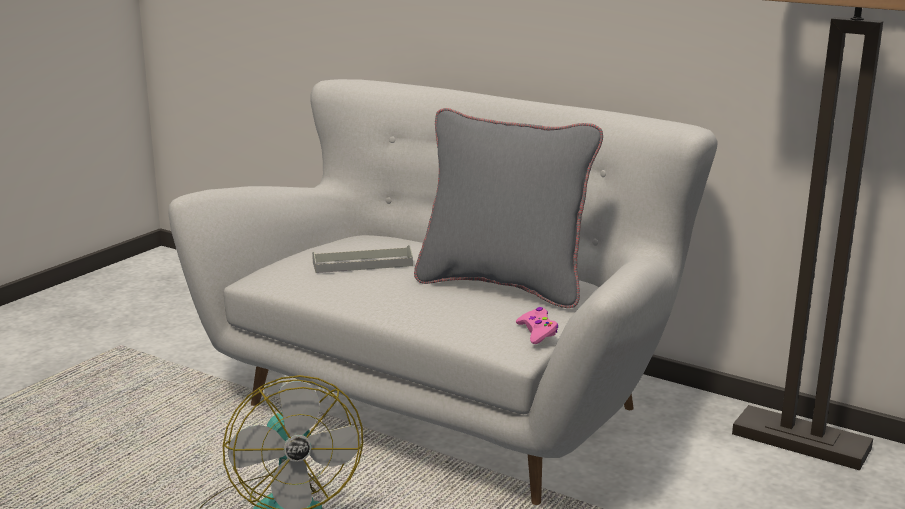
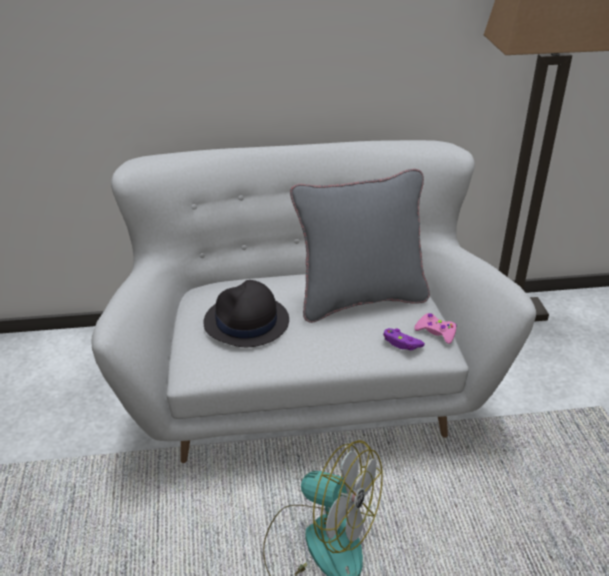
camera: 40 degrees left, 15 degrees up
(362, 264) = (246, 322): grey tray -> black hat
(482, 326) = (401, 343): none -> purple game controller

